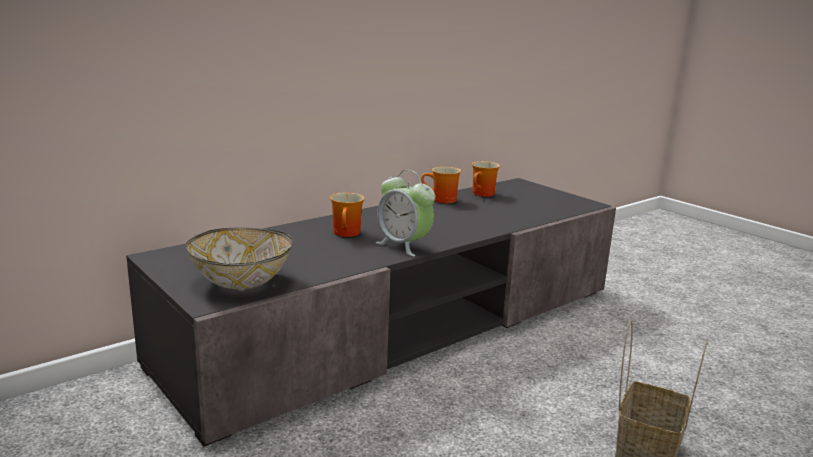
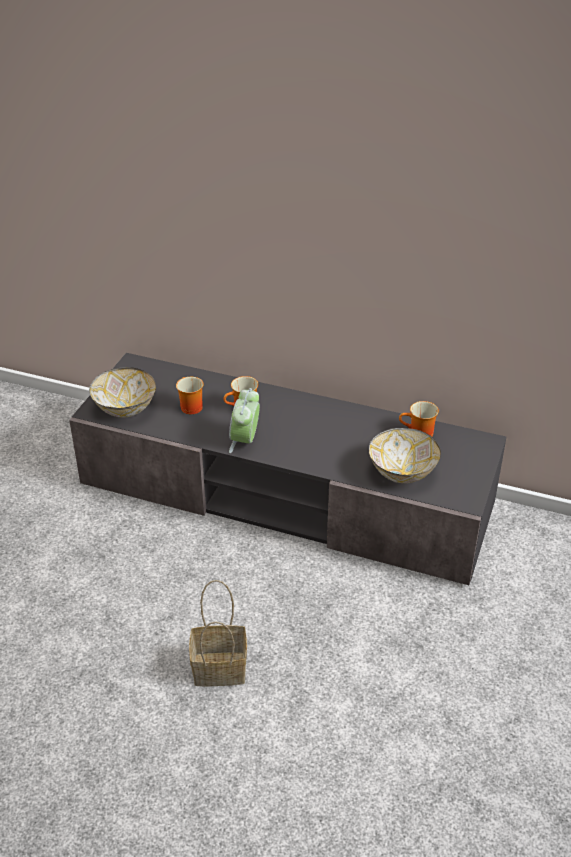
camera: 60 degrees right, 20 degrees up
(441, 200) = (372, 419): mug -> mug (189, 406)
(530, 210) = (401, 473): none -> bowl

